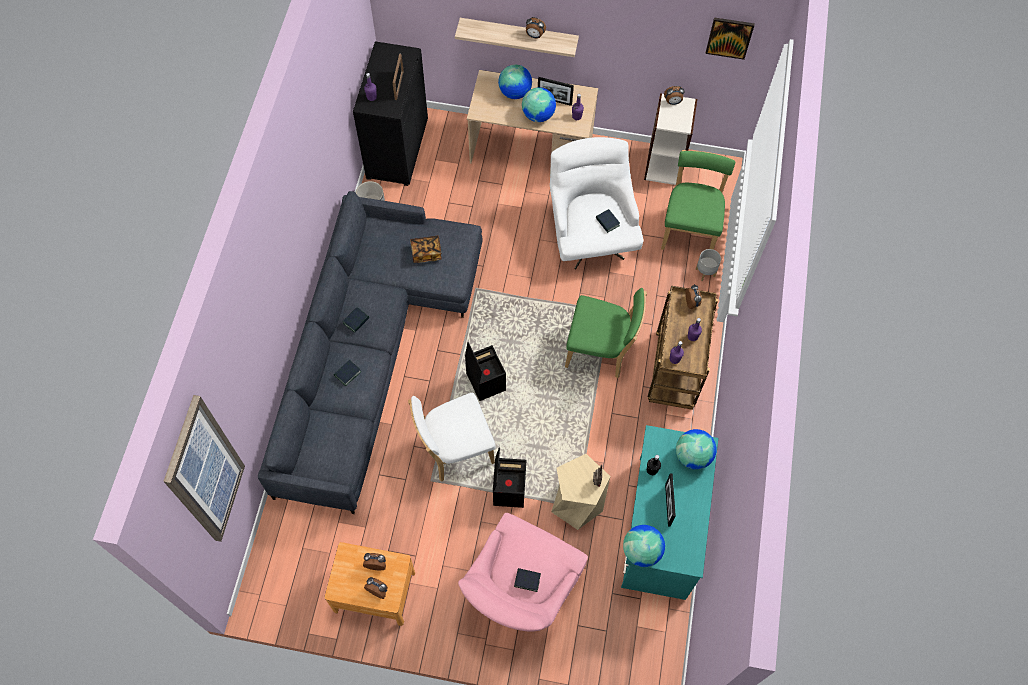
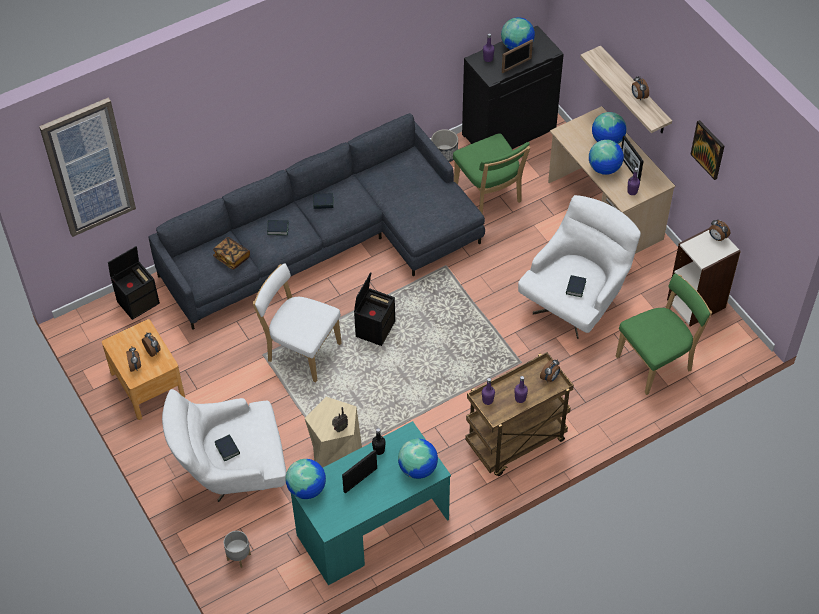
camera: 50 degrees right, 10 degrees down
(380, 69) = (517, 46): none -> globe
(426, 252) = (422, 200): book -> book (232, 257)
(508, 489) = (304, 406): black storage box -> black storage box (138, 301)
(521, 591) = (232, 472): pink armchair -> white armchair
(600, 351) = (479, 381): green chair -> green chair (489, 196)
(705, 272) = (628, 401): grey planter -> grey planter (238, 556)
(729, 37) = (771, 200): picture -> picture (708, 149)

